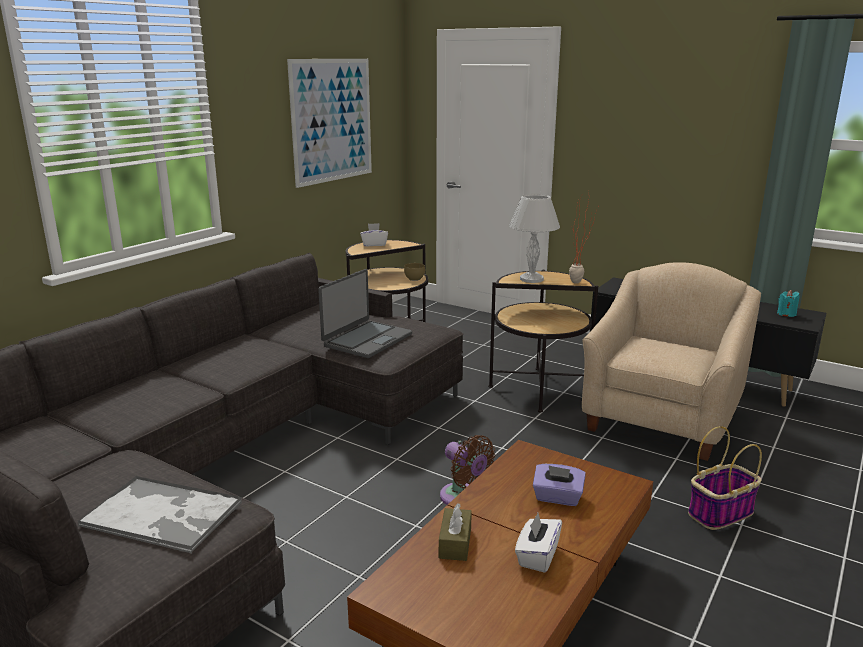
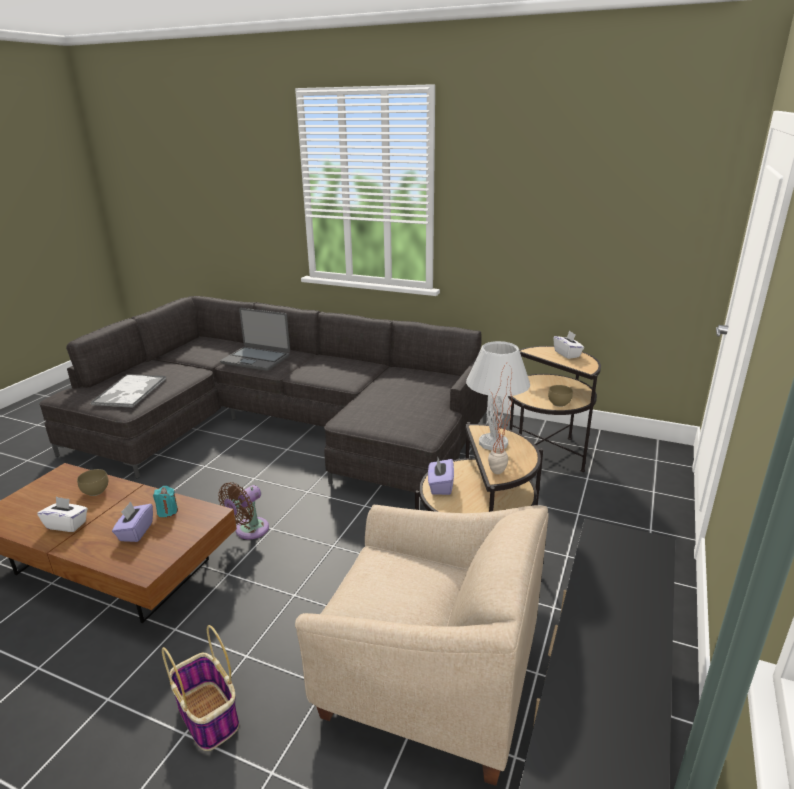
camera: 80 degrees right, 5 degrees up
(332, 120) = (588, 215): picture -> none
(367, 340) = (380, 406): laptop -> laptop (256, 359)
(455, 543) = (97, 491): brown tissue box -> brown bowl
(538, 327) = (440, 486): none -> purple tissue box
(786, 314) = (604, 761): turquoise candle -> turquoise candle (167, 511)

